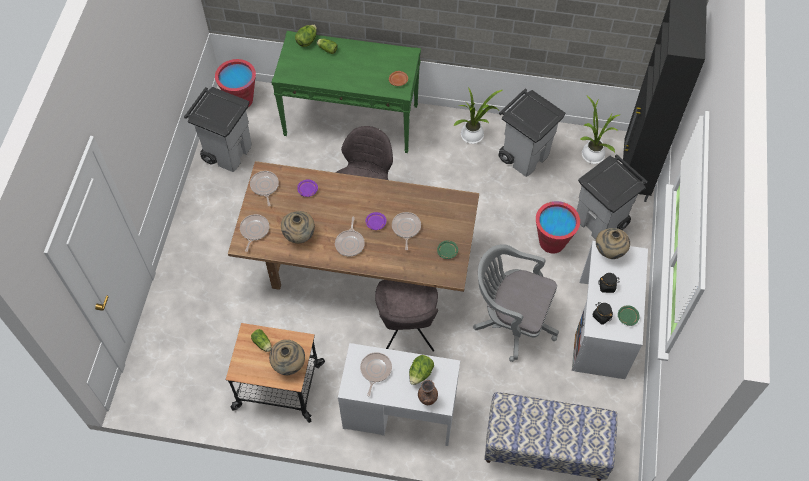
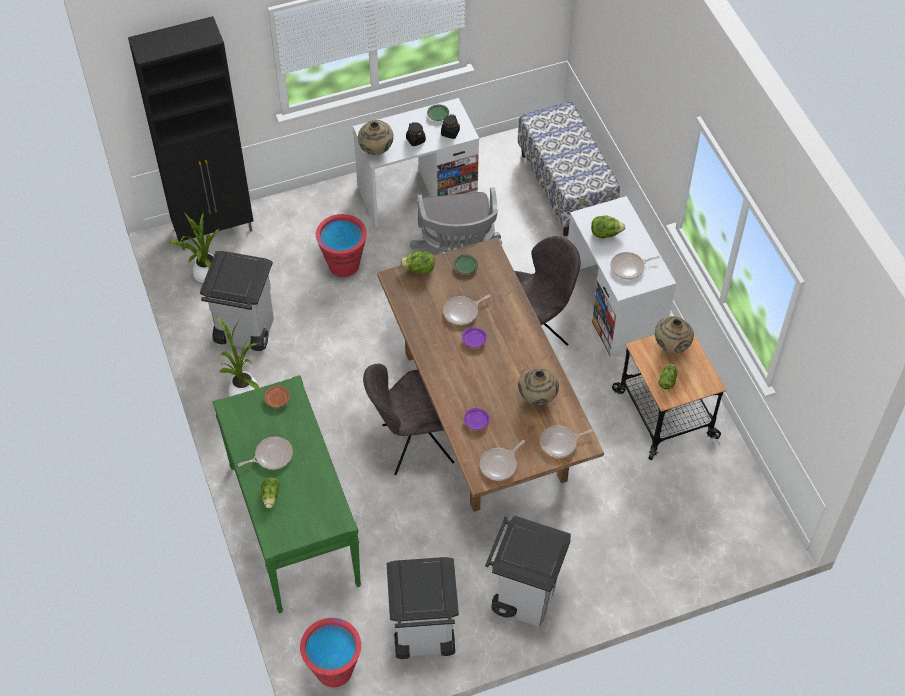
camera: 120 degrees left, 5 degrees down
(307, 41) = (269, 526): lettuce -> lettuce (419, 269)
(350, 243) = (513, 350): frying pan -> frying pan (271, 456)
(427, 400) = (626, 218): brown vase -> none
(601, 221) = (292, 235): grey trash can -> grey trash can (524, 595)

